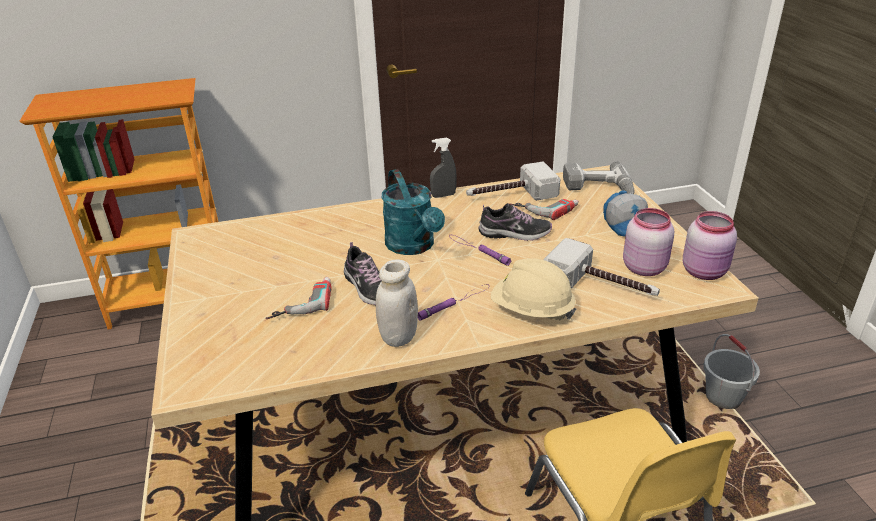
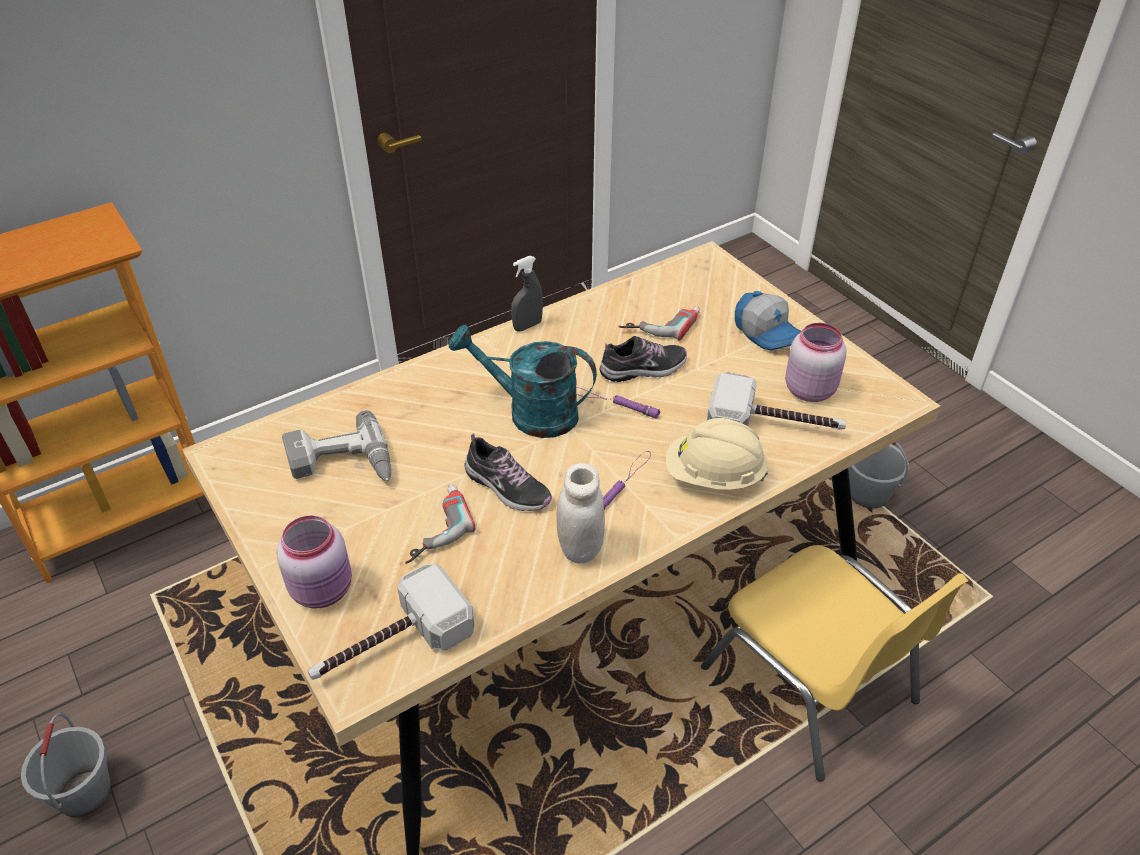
camera: 20 degrees left, 10 degrees up
(57, 461) = (84, 793): none -> grey bucket
(414, 246) = (530, 413): turquoise watering can -> turquoise watering can turned 150 degrees clockwise
(510, 195) = (610, 311): hammer -> hammer (389, 645)
(598, 188) = (710, 282): power drill -> power drill (341, 465)
(705, 272) = (875, 382): pink jar -> pink jar (324, 589)

